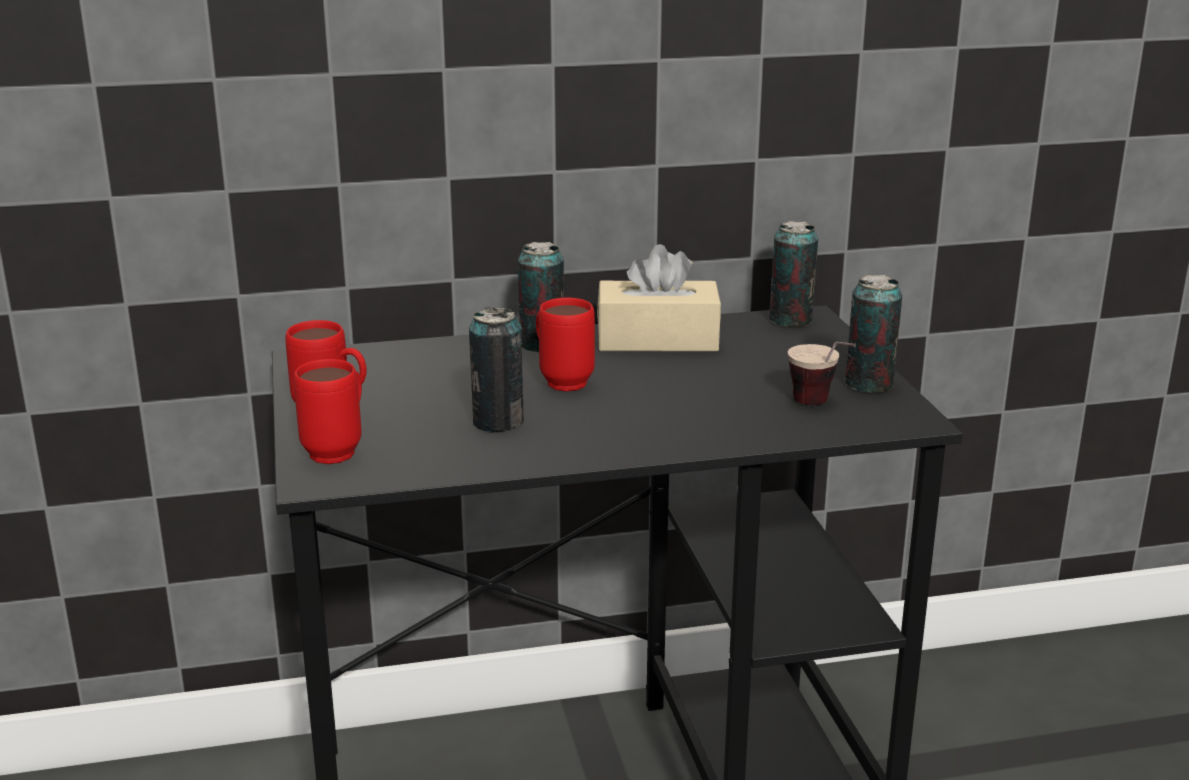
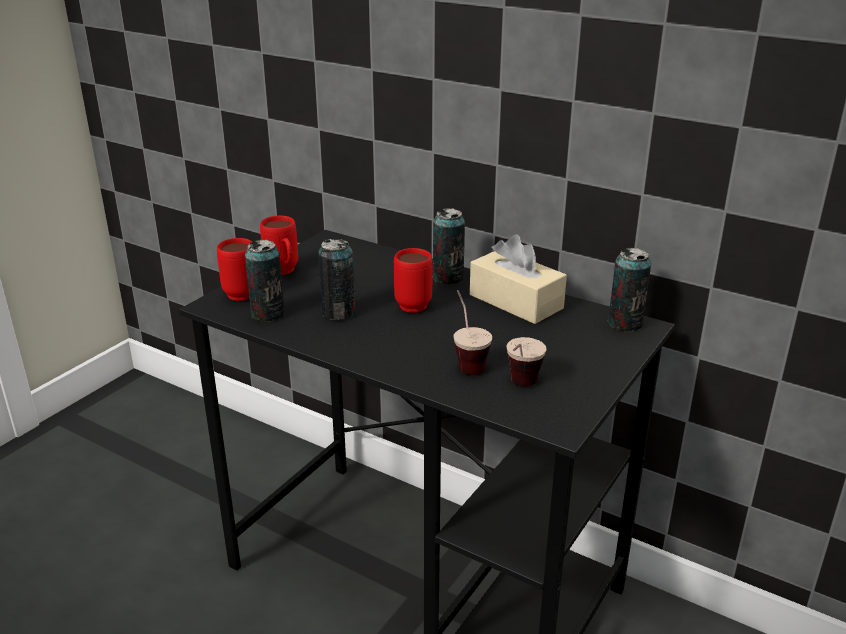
camera: 45 degrees right, 5 degrees up
(727, 407) = (466, 361): none -> cup
(869, 384) = (583, 388): can -> can (268, 314)

